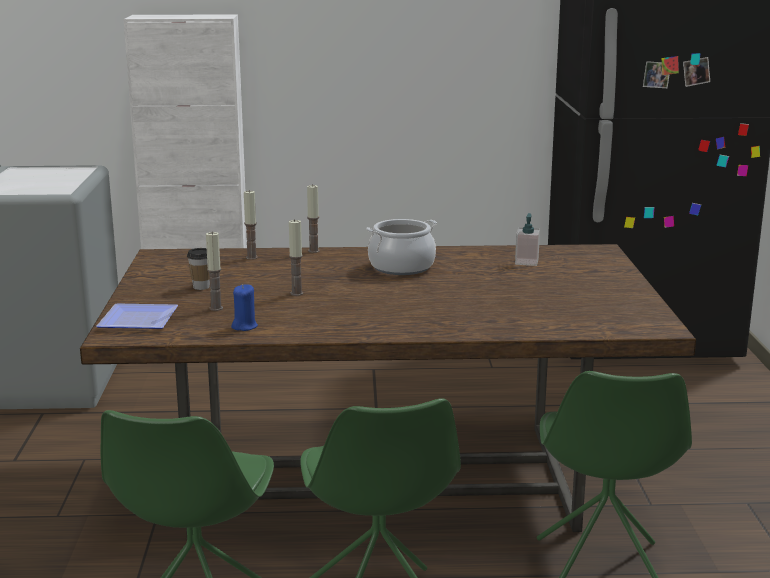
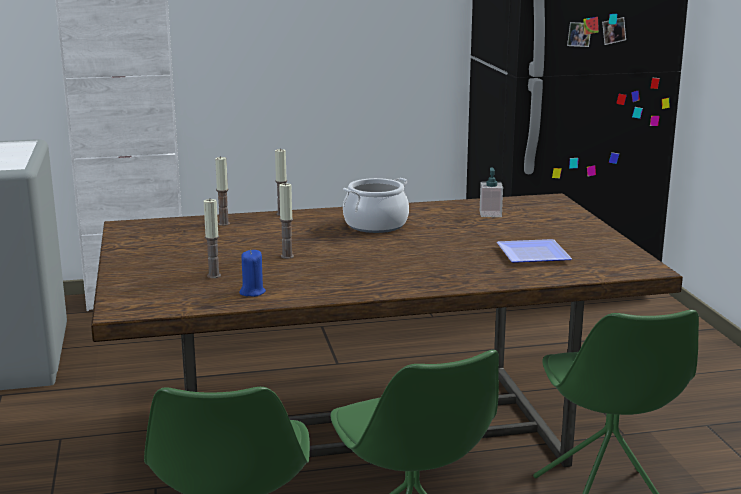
camera: 10 degrees left, 0 degrees up
(136, 319) = (137, 292): plate -> plate (530, 254)
(201, 287) = (188, 255): cup -> none

